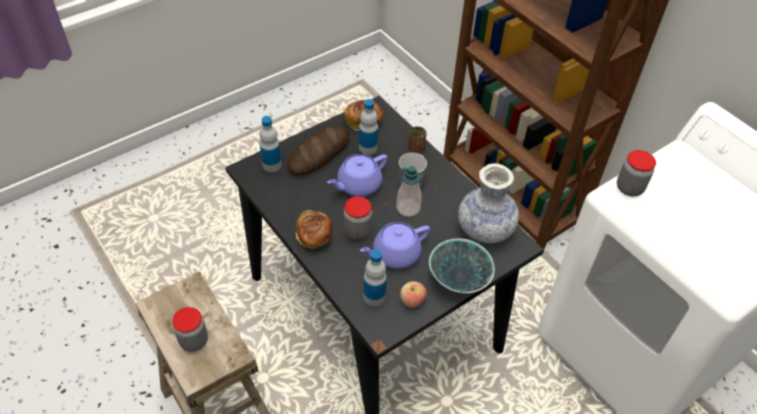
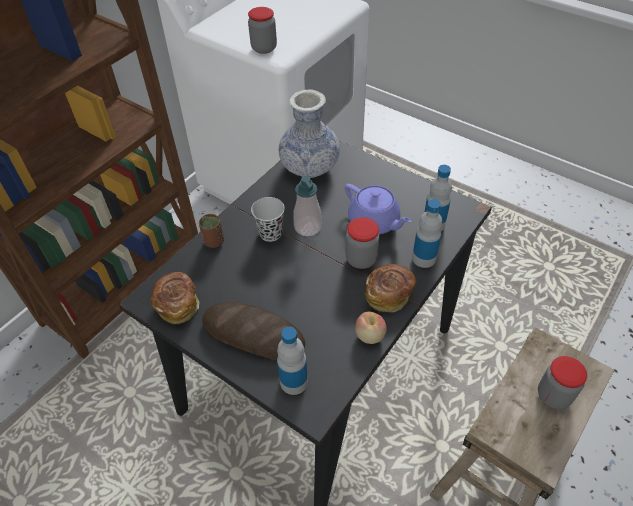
camera: 105 degrees left, 0 degrees up
(358, 185) = (292, 278): purple teapot -> none
(368, 148) = (226, 286): bottle -> bottle (423, 258)
(412, 301) = (421, 197): apple -> apple (370, 335)
(458, 280) = (379, 173): bowl -> none

